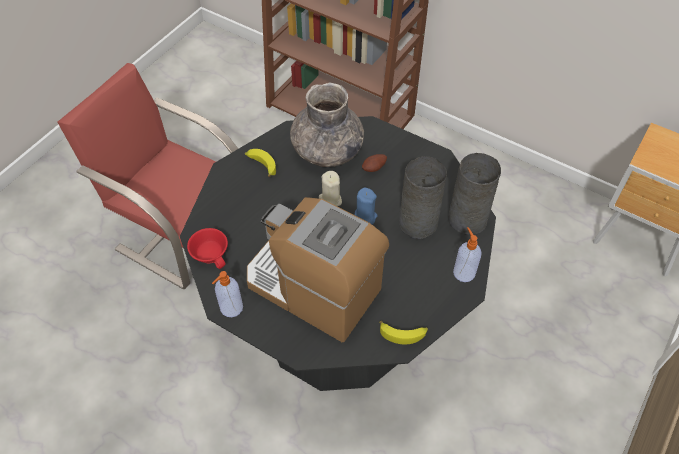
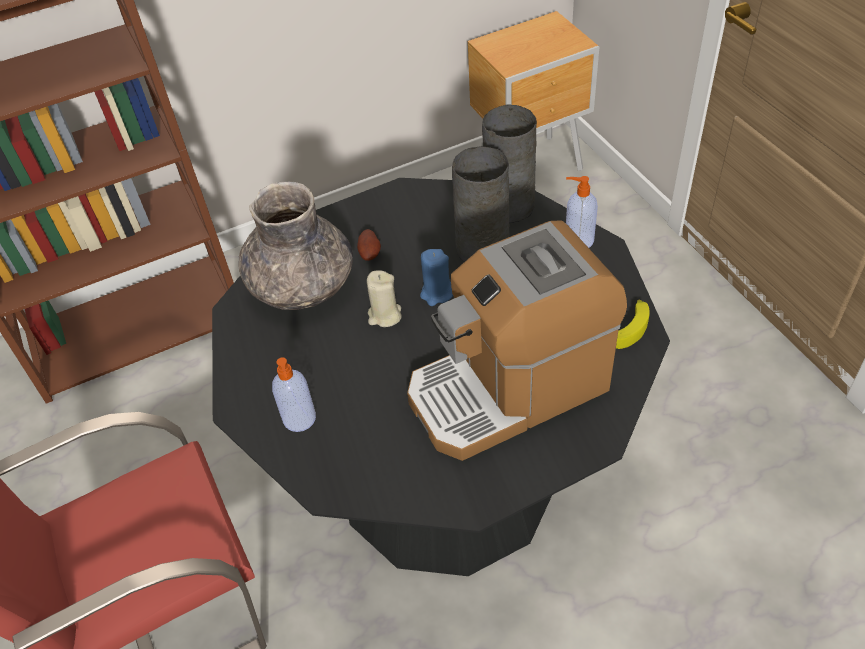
camera: 55 degrees left, 5 degrees down
(212, 254) = (374, 482): red cup -> none
(231, 308) = (482, 494): soap dispenser -> soap dispenser (299, 419)
(261, 165) = (265, 365): banana -> none

